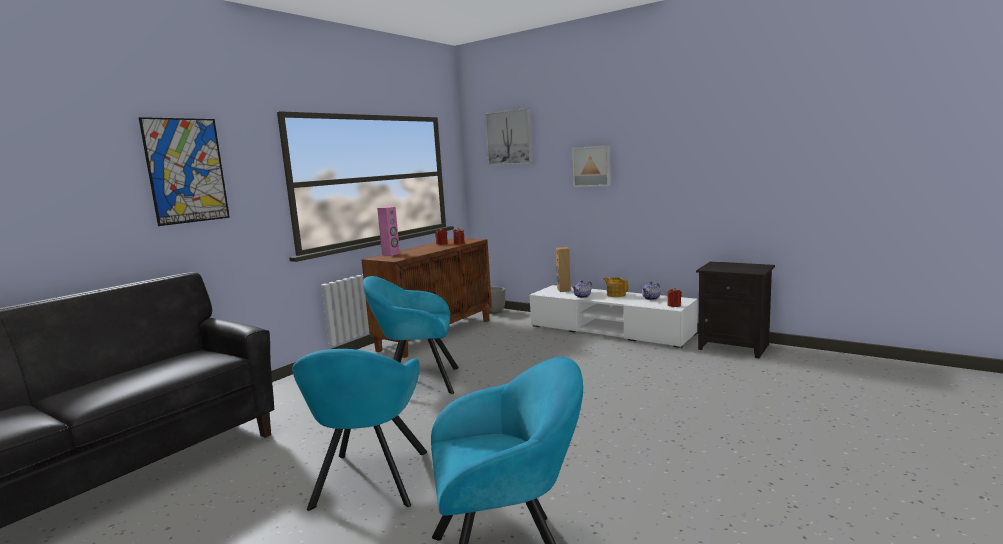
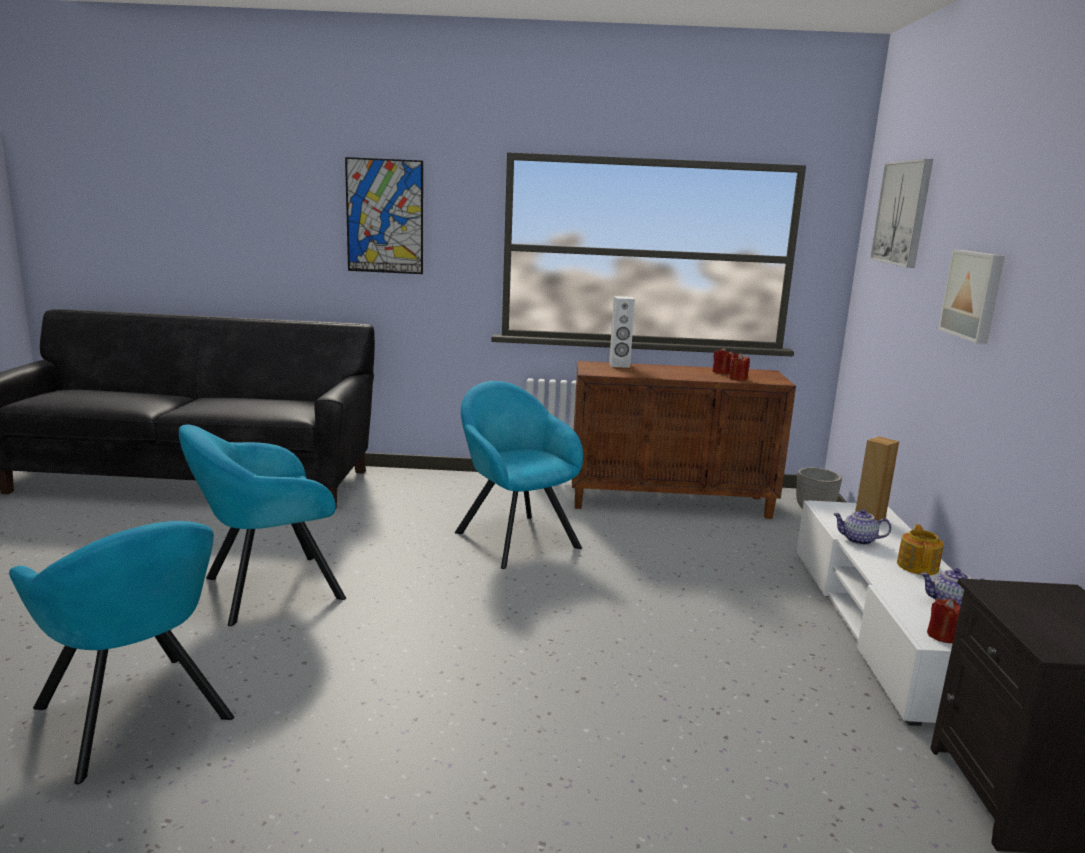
camera: 55 degrees right, 5 degrees up
(391, 254) = (619, 365): pink speaker -> white speaker

